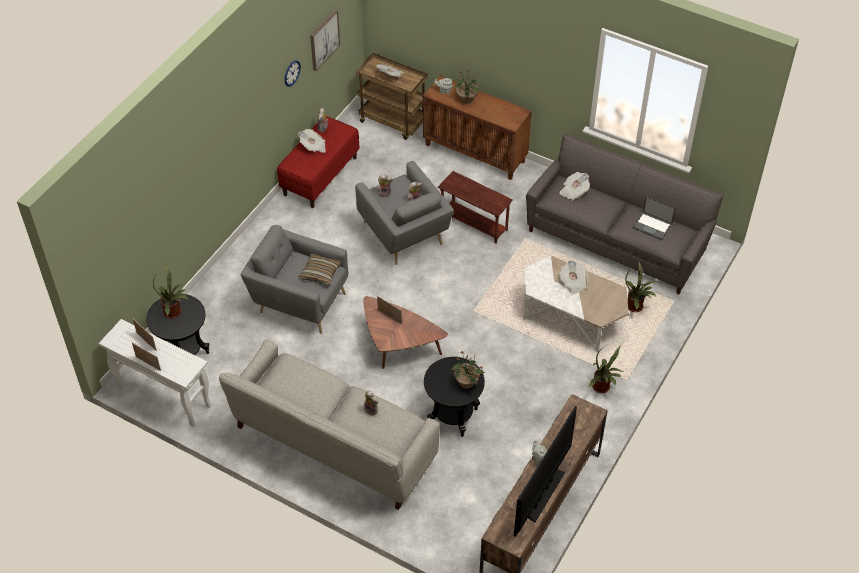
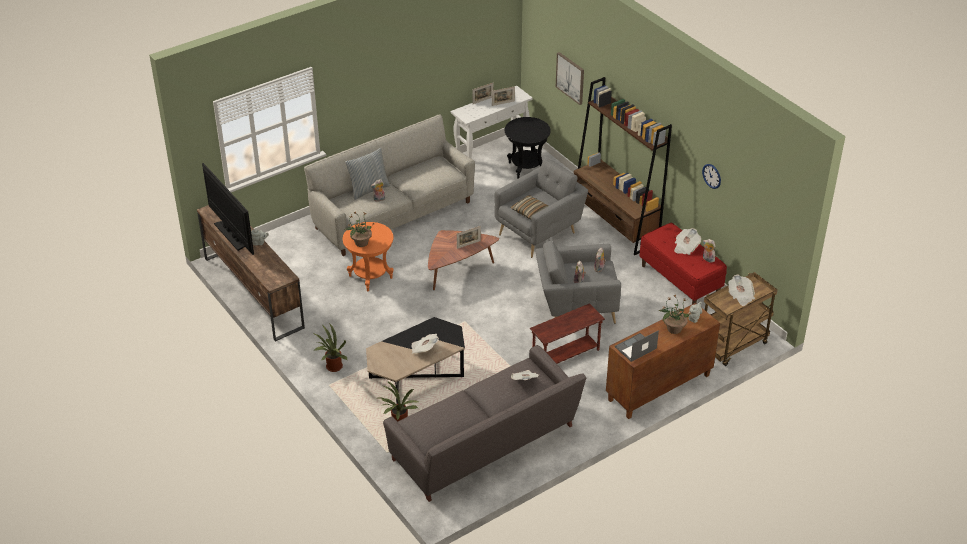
camera: 115 degrees right, 10 degrees down
(174, 312) = (531, 129): potted plant -> none
(253, 246) = (615, 223): none -> brown bookcase
(324, 40) = (751, 204): picture -> picture (570, 78)
(356, 430) = (368, 189): none -> pillow
(453, 416) = (370, 277): black side table -> orange side table
(572, 317) = (416, 378): white coffee table -> black coffee table
(653, 226) = (446, 417): laptop -> laptop (635, 348)

